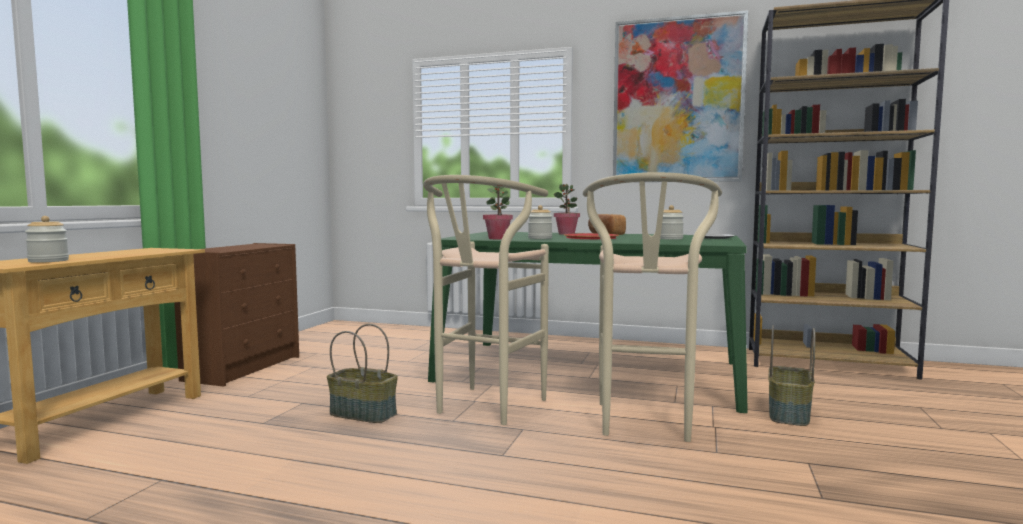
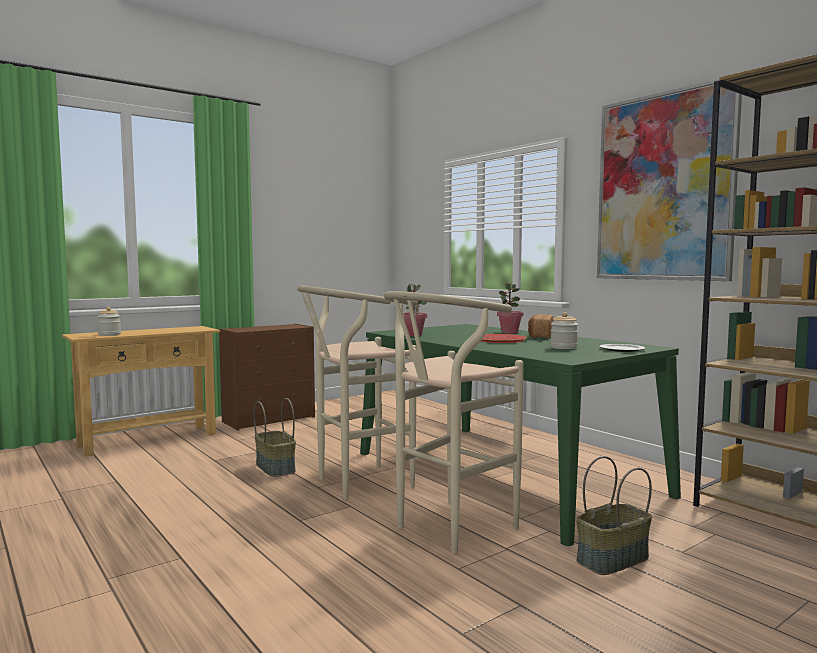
camera: 35 degrees right, 0 degrees up
(540, 238) = (450, 337): jar -> none

